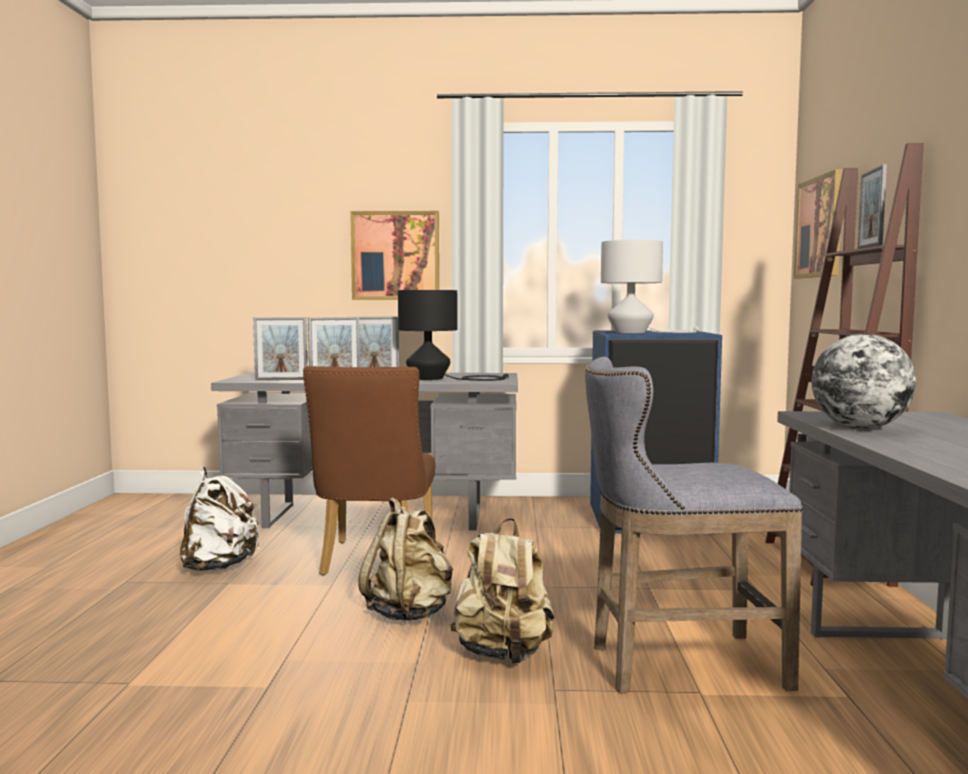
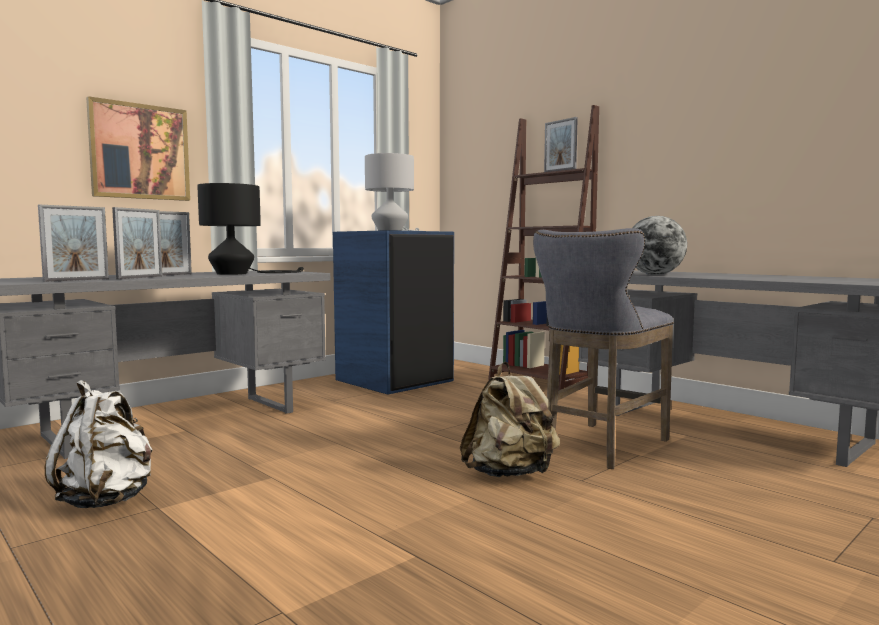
camera: 45 degrees left, 0 degrees up
(374, 562) = (266, 452): brown chair -> none
(410, 613) = (388, 474): beige backpack -> none
(820, 227) = (479, 159): picture -> none

